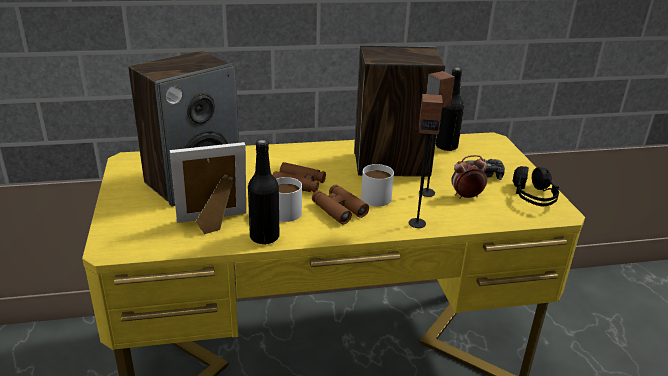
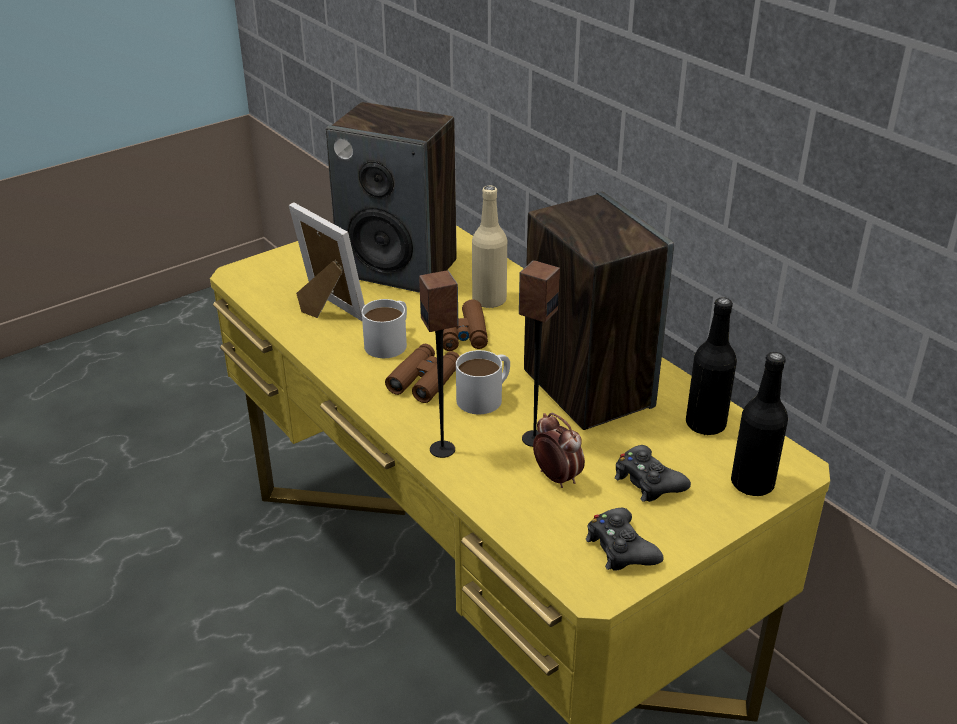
camera: 65 degrees right, 5 degrees up
(264, 237) = (323, 349): black bottle -> black bottle (752, 484)
(271, 165) = (489, 300): none -> beige bottle
(533, 197) = (620, 548): black headphones -> black game controller

